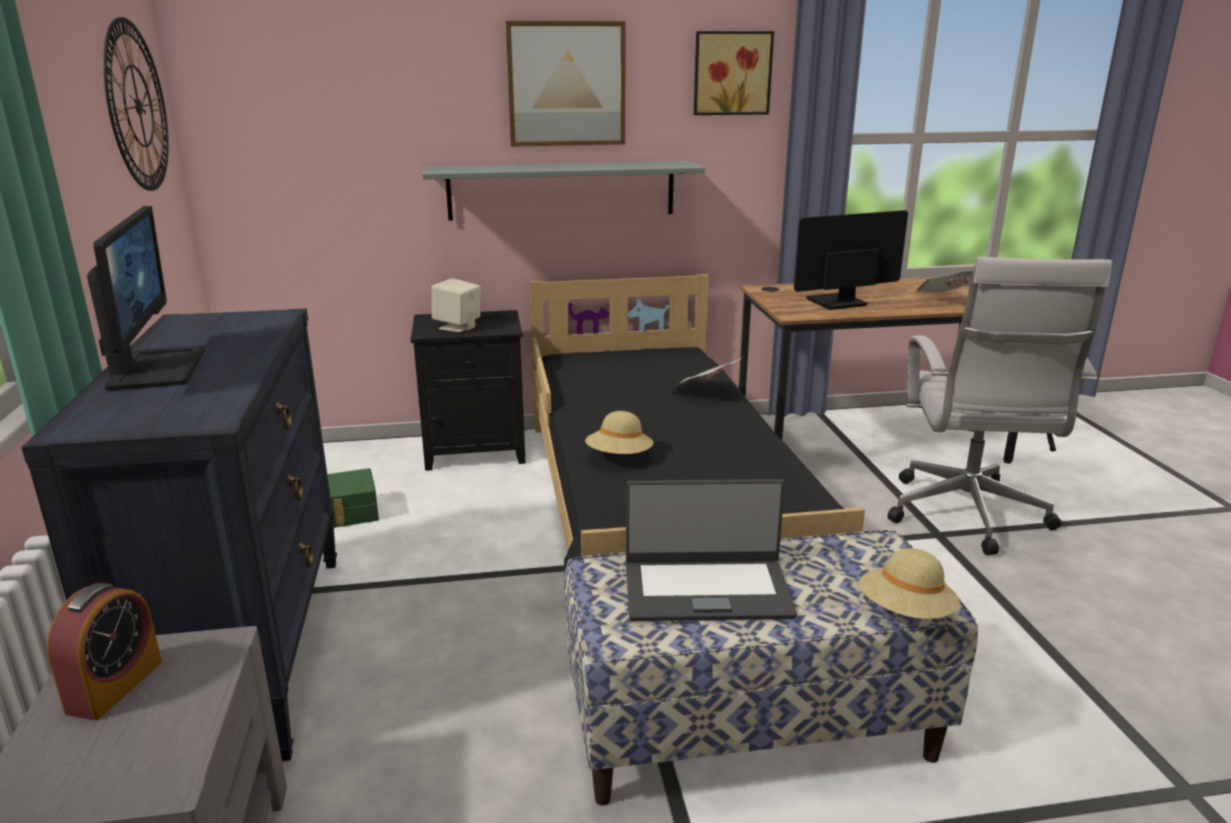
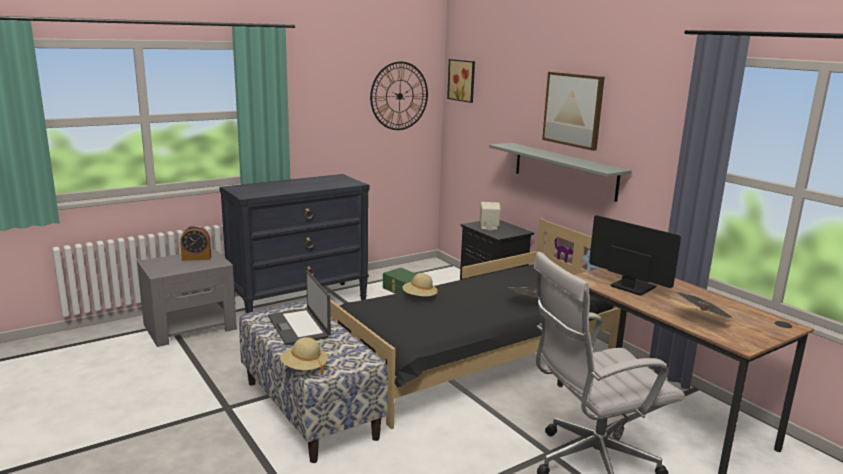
camera: 65 degrees right, 5 degrees down
(155, 368) = (287, 183): monitor -> none
(731, 73) = (660, 116): picture -> picture (463, 80)

